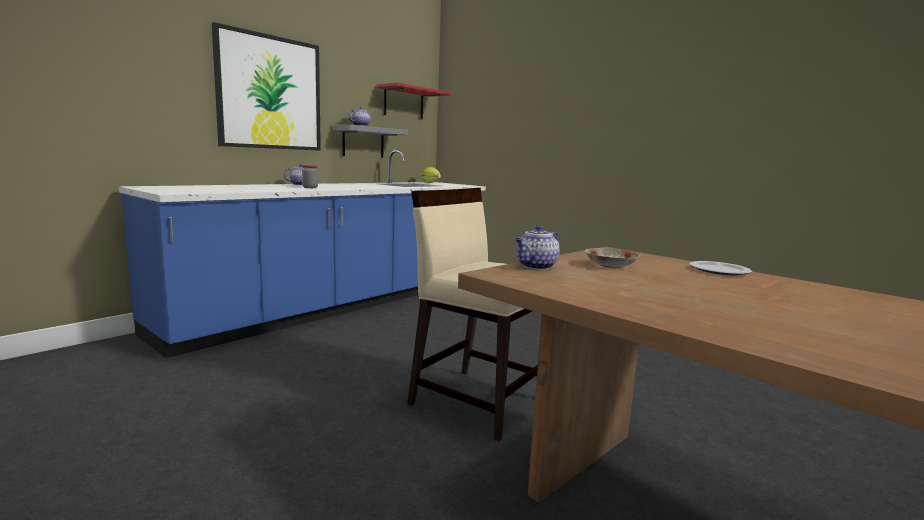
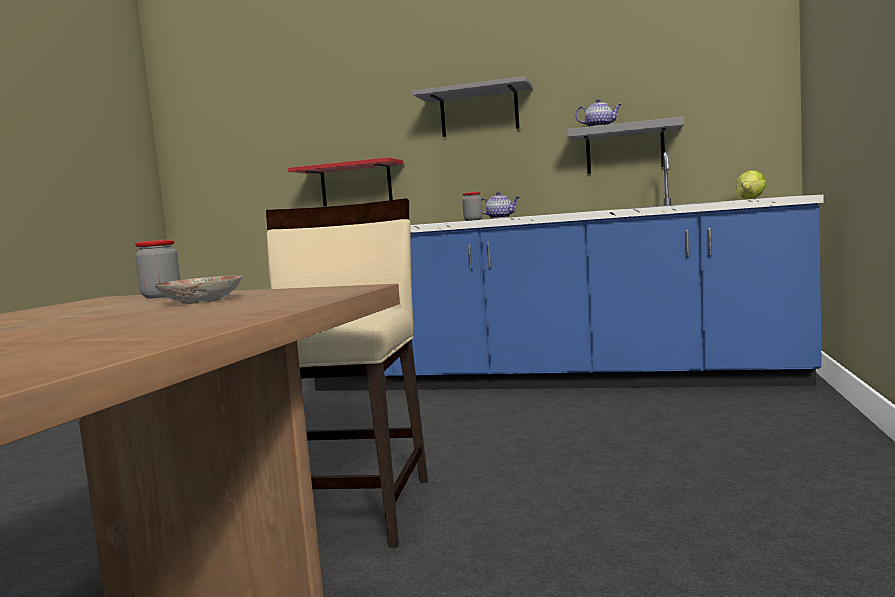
camera: 65 degrees right, 5 degrees down
(270, 93) = (479, 112): picture -> grey shelf
(403, 103) = (708, 72): red shelf -> red shelf (356, 184)
(536, 266) = (161, 296): teapot -> jar
(718, 270) = (222, 318): plate -> none

